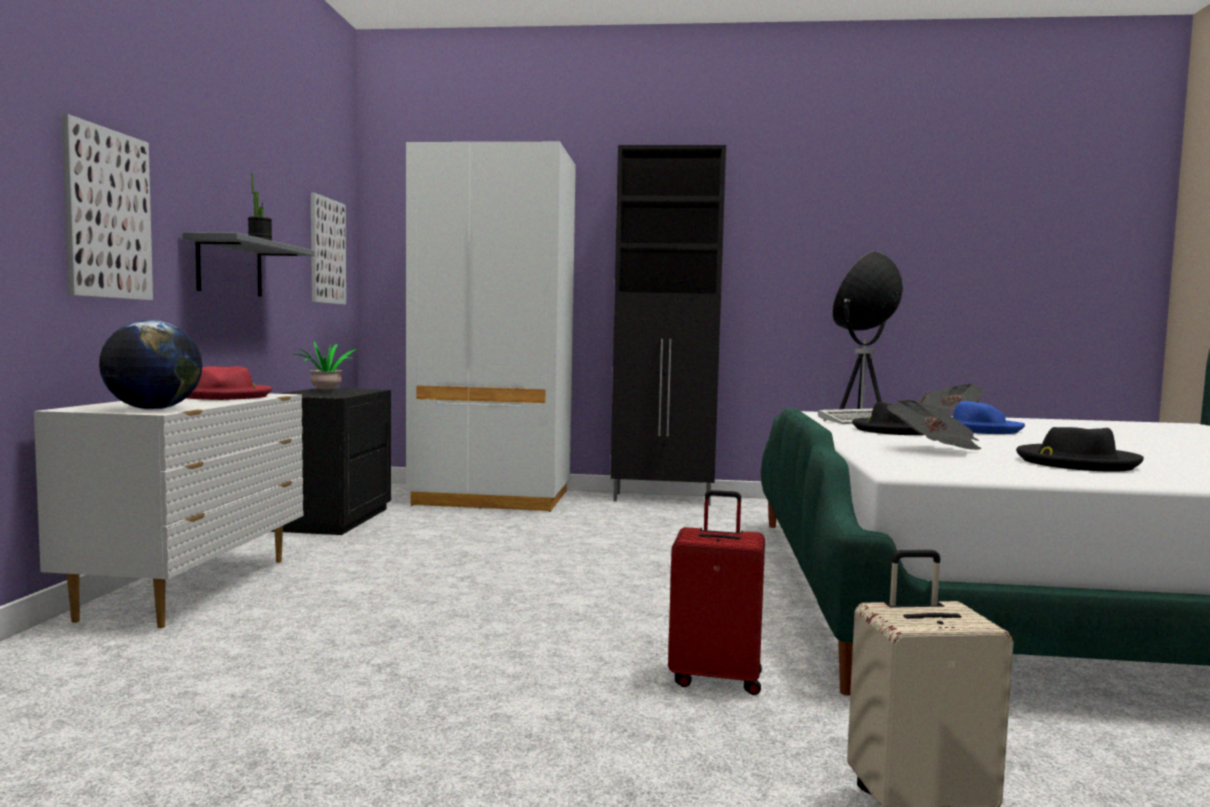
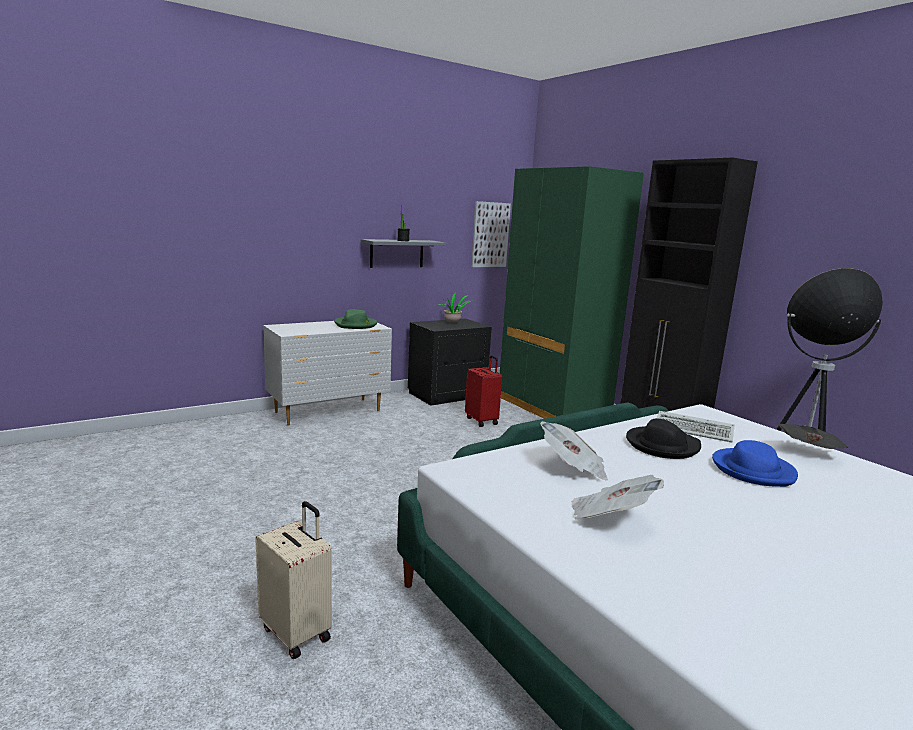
camera: 50 degrees right, 10 degrees up
(107, 214) = (310, 237): picture -> none
(153, 409) = (293, 331): globe -> none
(225, 396) = (355, 325): red hat -> green hat
(492, 498) = (552, 407): white wardrobe -> green wardrobe
(716, 678) = (381, 544): red suitcase -> red suitcase (482, 421)
(1075, 463) = (610, 517): black hat -> newspaper

